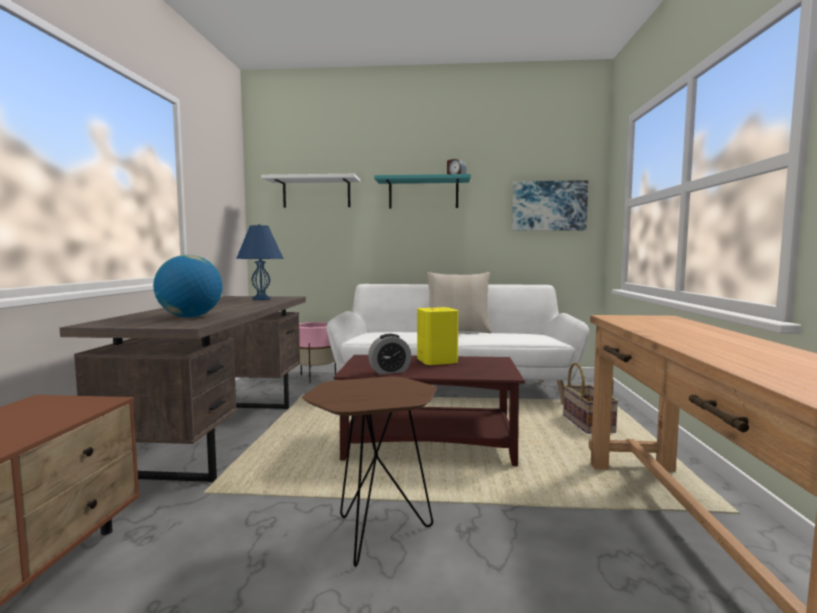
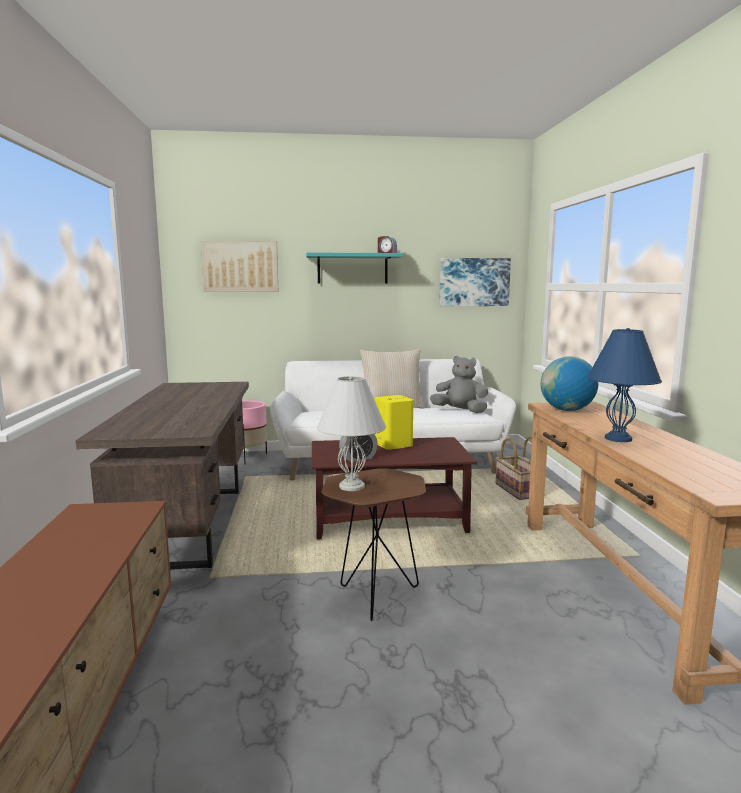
camera: 10 degrees left, 5 degrees up
(190, 317) = (179, 420): globe -> globe (567, 410)
(261, 299) = (210, 388): blue table lamp -> blue table lamp (618, 438)
(316, 193) = (240, 267): white shelf -> picture
(342, 392) = (352, 486): none -> white table lamp
(528, 336) = (460, 411): none -> grey plush toy

